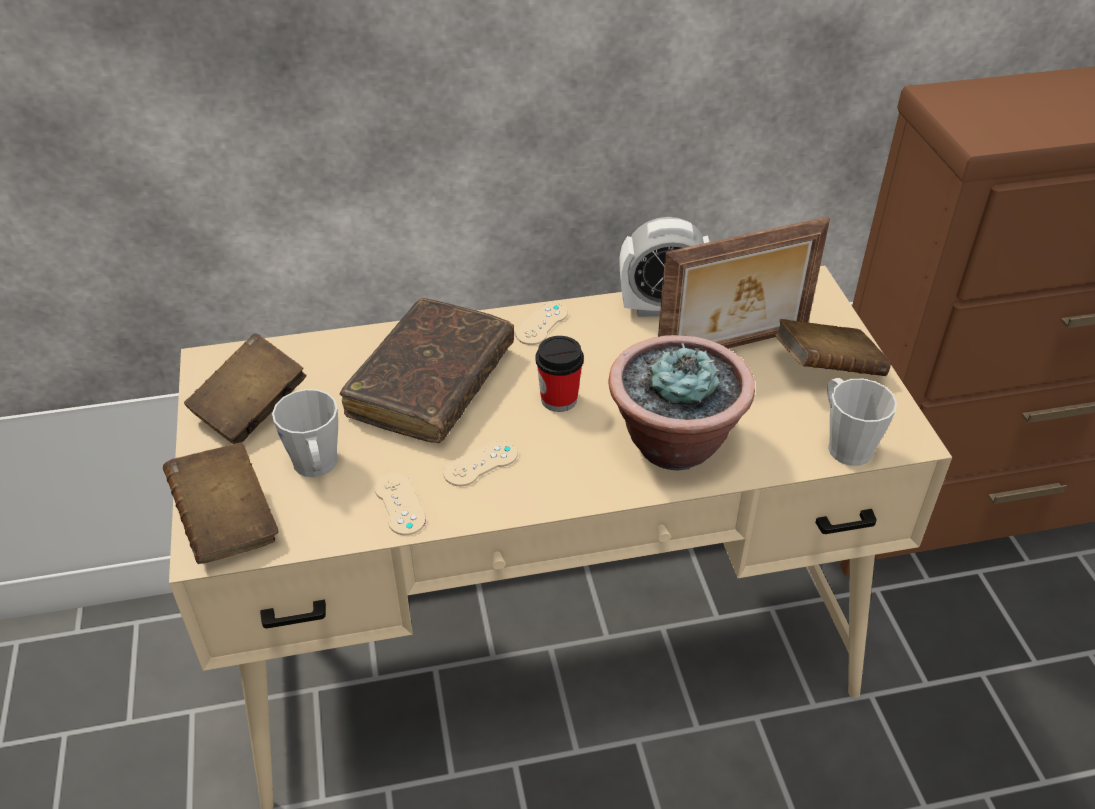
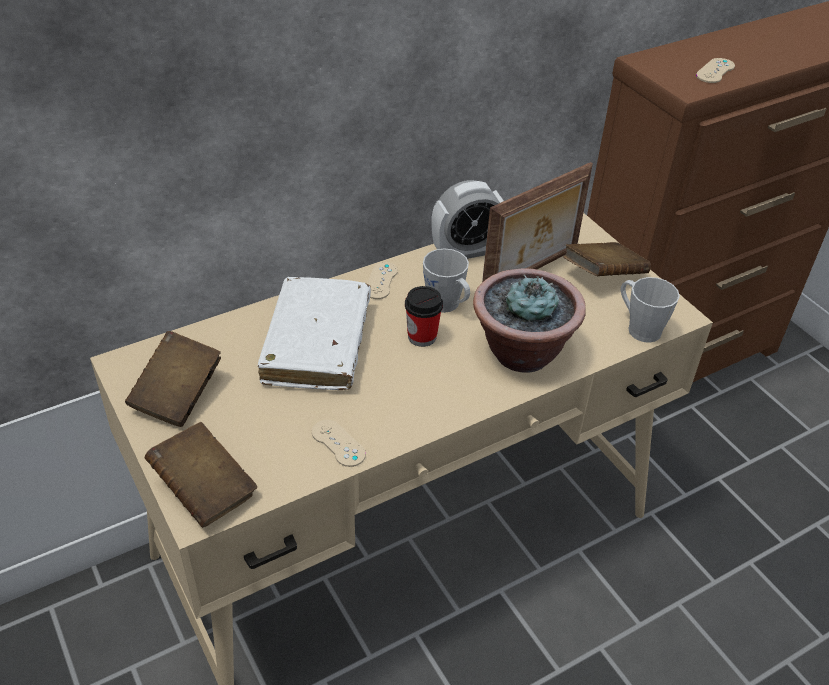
camera: 20 degrees left, 0 degrees up
(317, 467) = (257, 430): grey mug -> grey mug (447, 305)
(431, 383) = (317, 344): brown book -> white book
(481, 463) = (386, 398): beige game controller -> beige game controller (715, 71)

